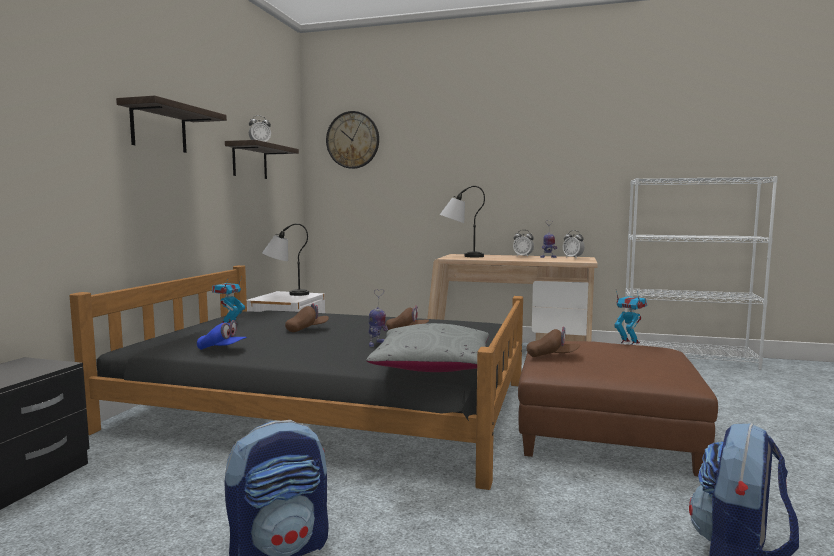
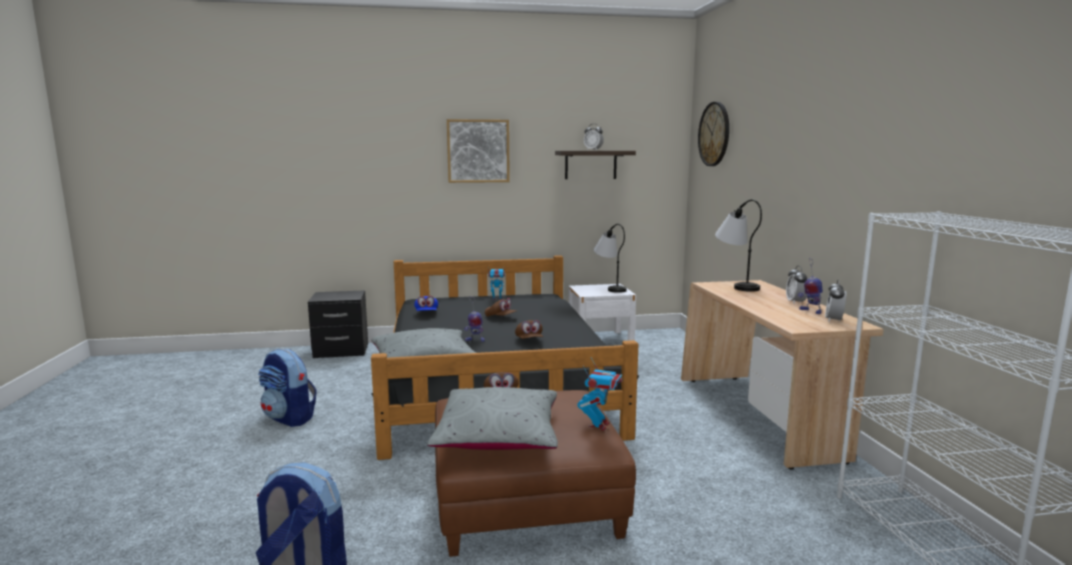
camera: 65 degrees right, 5 degrees up
(159, 128) = (478, 151): shelf -> picture
(648, 366) = (498, 437): none -> grey pillow

